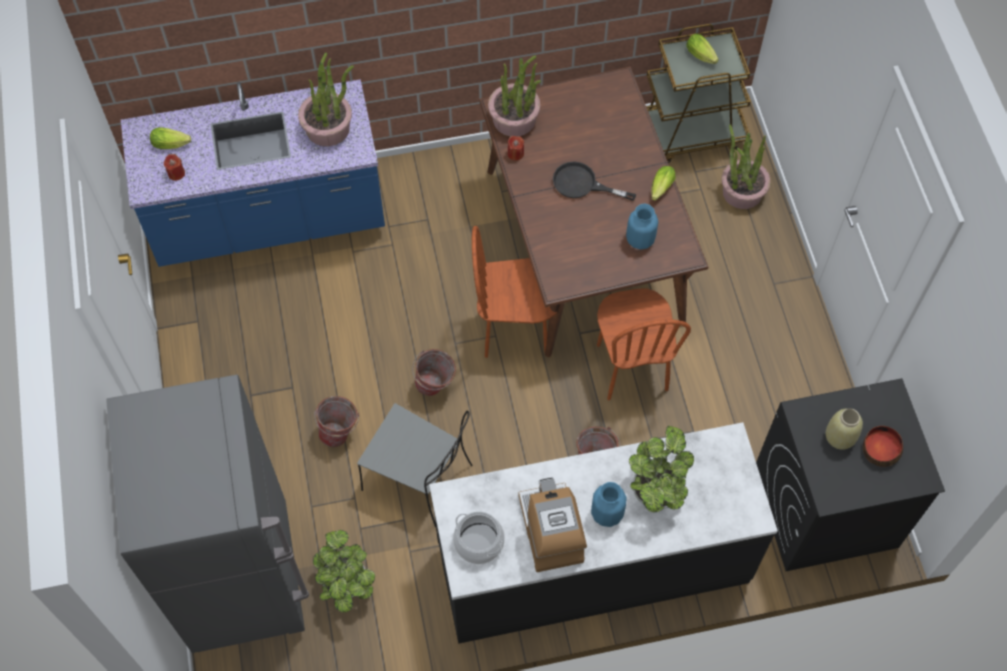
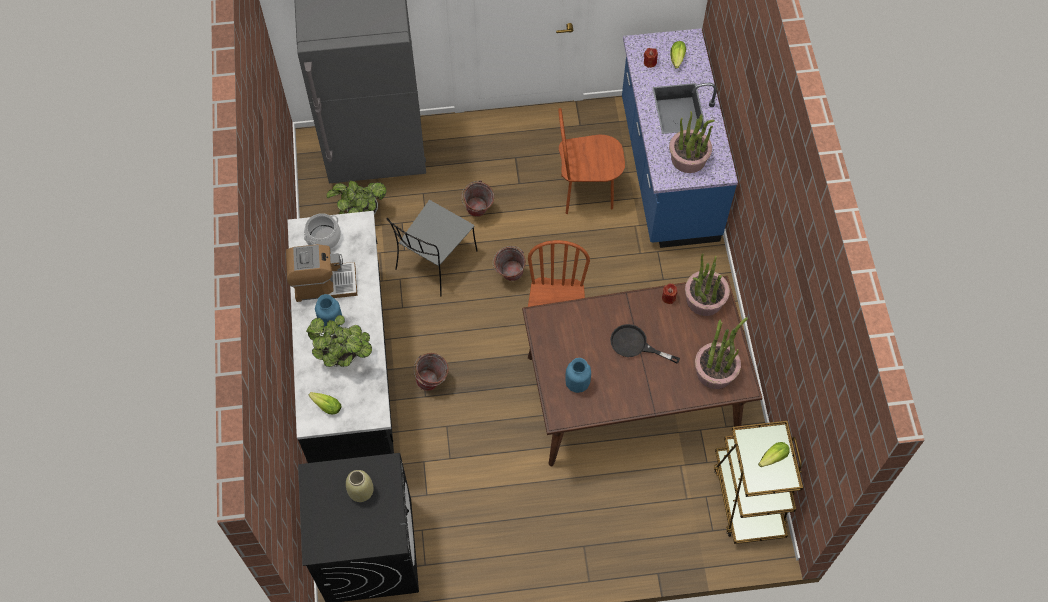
camera: 95 degrees right, 0 degrees up
(582, 184) = (635, 345): black frying pan -> black frying pan turned 90 degrees counterclockwise
(631, 367) = (512, 418): brown chair -> brown chair (586, 192)
(660, 189) = (627, 405): lettuce -> lettuce (325, 405)
(742, 192) = (682, 534): potted plant -> potted plant (715, 371)
(880, 449) = (346, 521): bowl -> none

